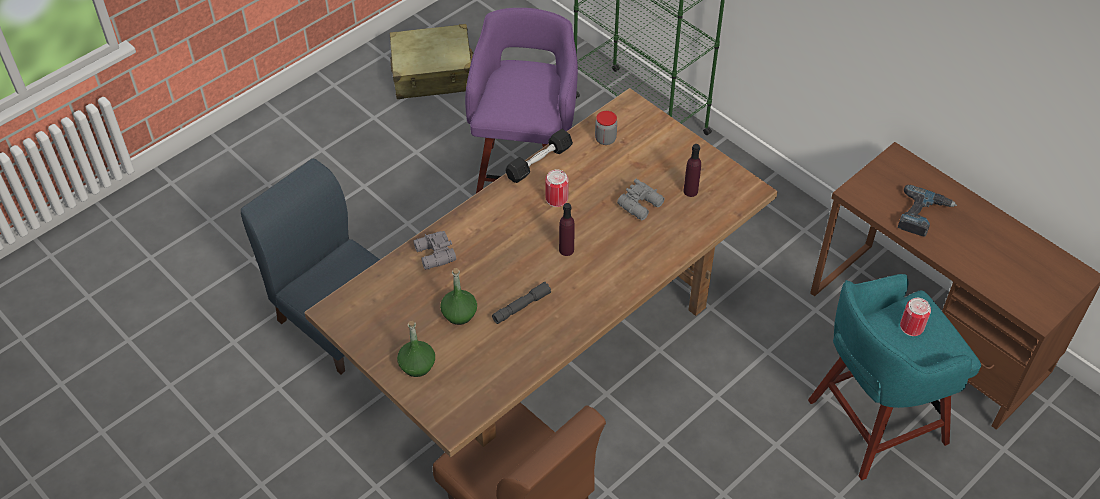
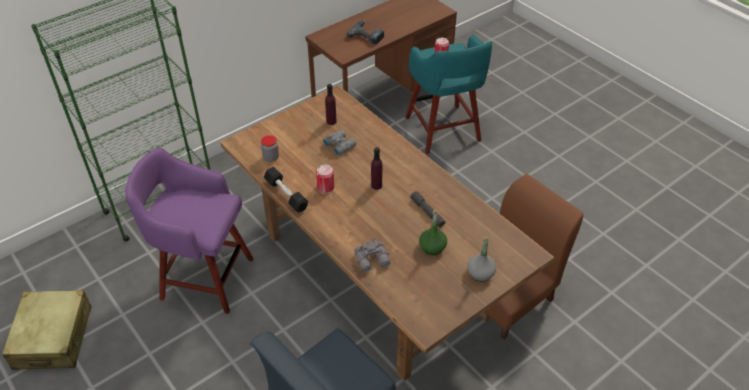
camera: 85 degrees left, 5 degrees down
(417, 365) = (480, 273): green bottle -> grey bottle

